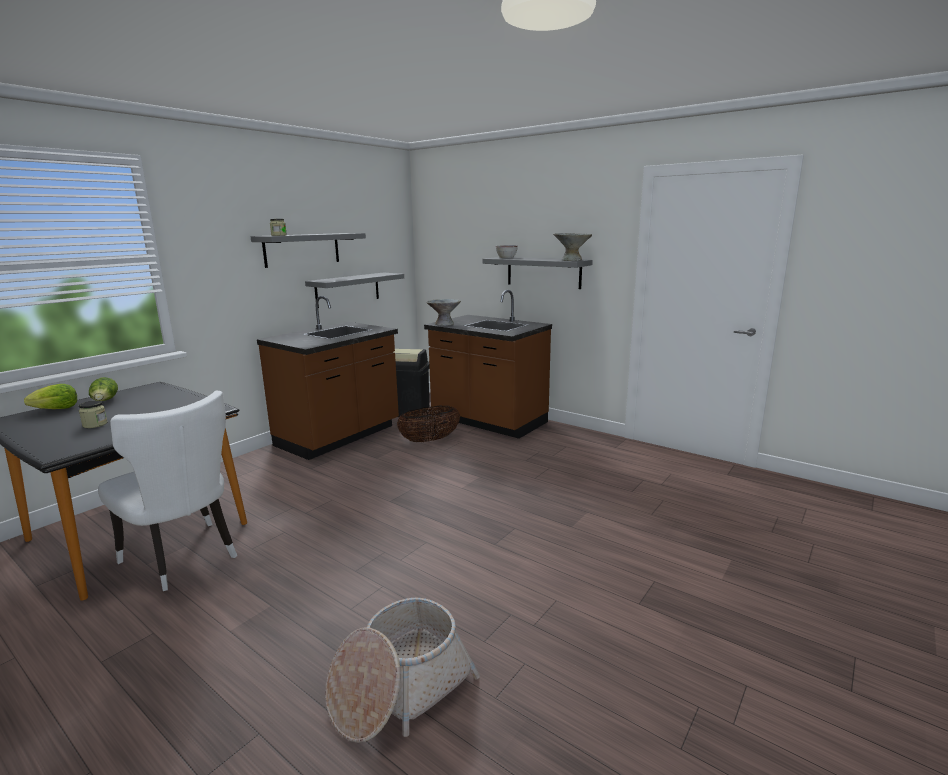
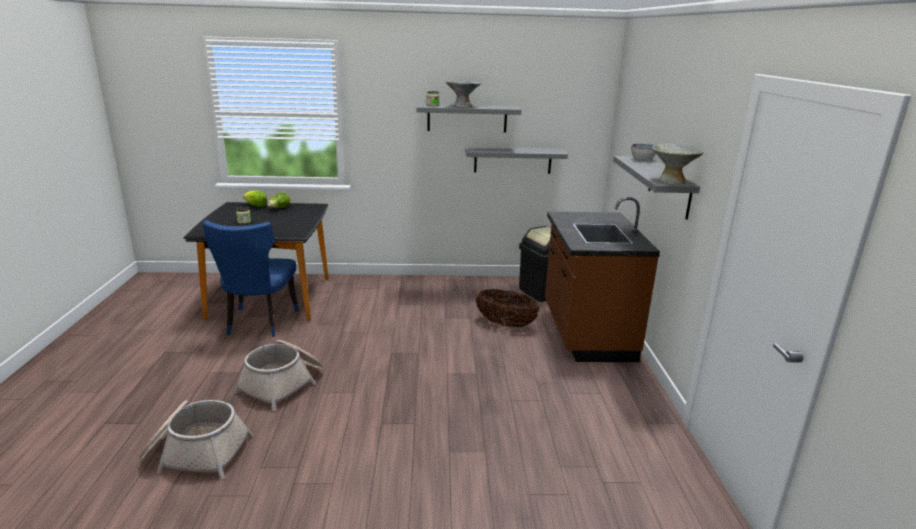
camera: 50 degrees right, 5 degrees up
(185, 558) = (259, 323): white chair -> blue chair
(339, 436) = (456, 289): brown counter -> none
(348, 579) = (283, 384): none -> basket
(444, 324) = (563, 216): grey bowl -> grey bowl (462, 106)

